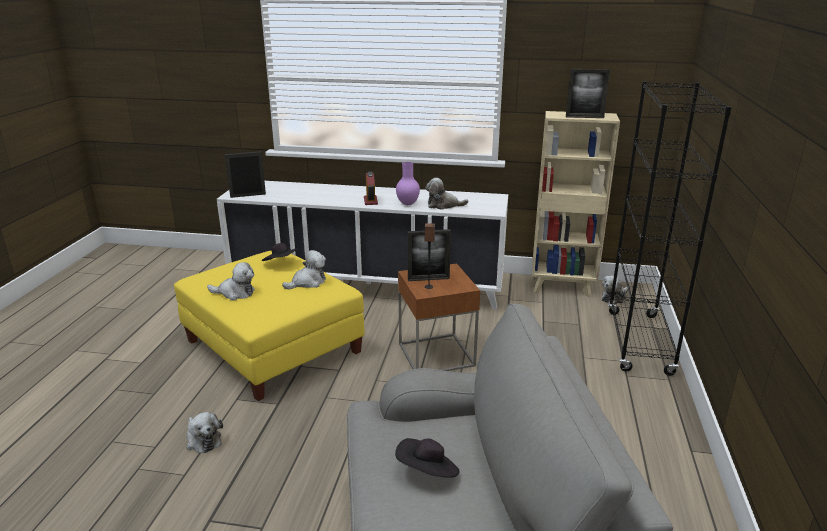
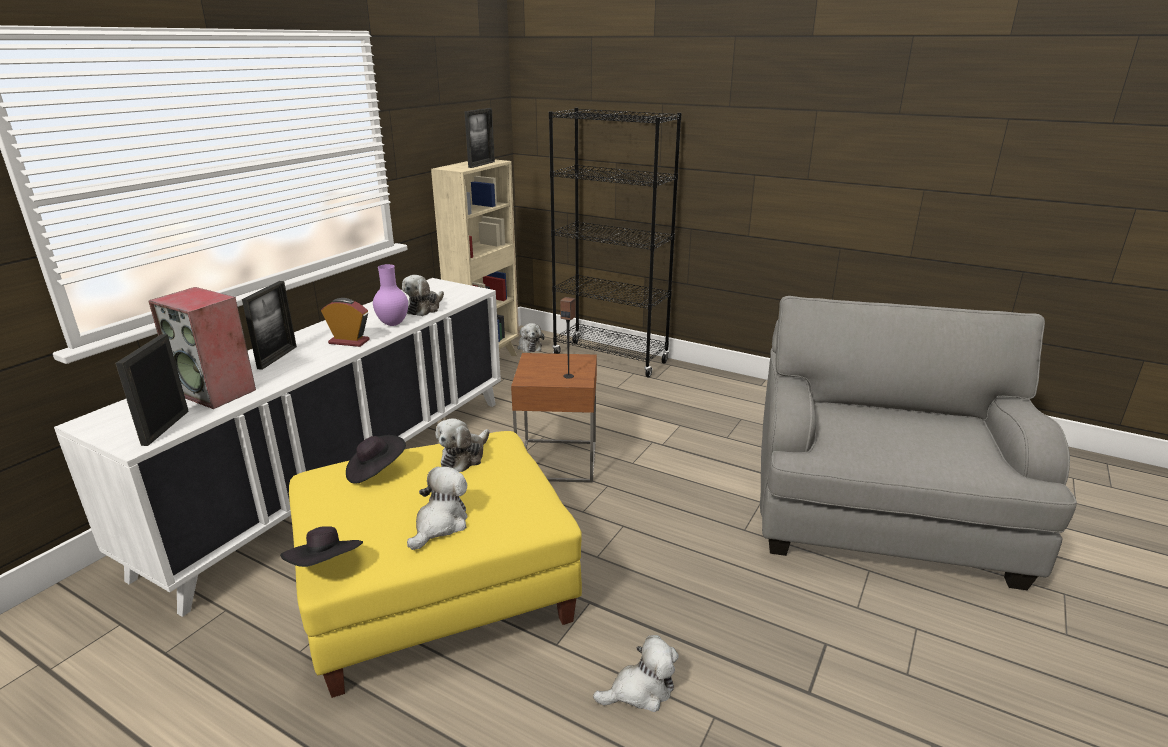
camera: 70 degrees left, 0 degrees up
(288, 193) = (217, 392): none -> speaker
(308, 282) = (464, 457): plush toy -> plush toy turned 135 degrees counterclockwise
(427, 472) = (901, 439): black hat -> black hat (326, 566)
(428, 279) = (549, 373): picture frame -> picture frame (277, 357)

